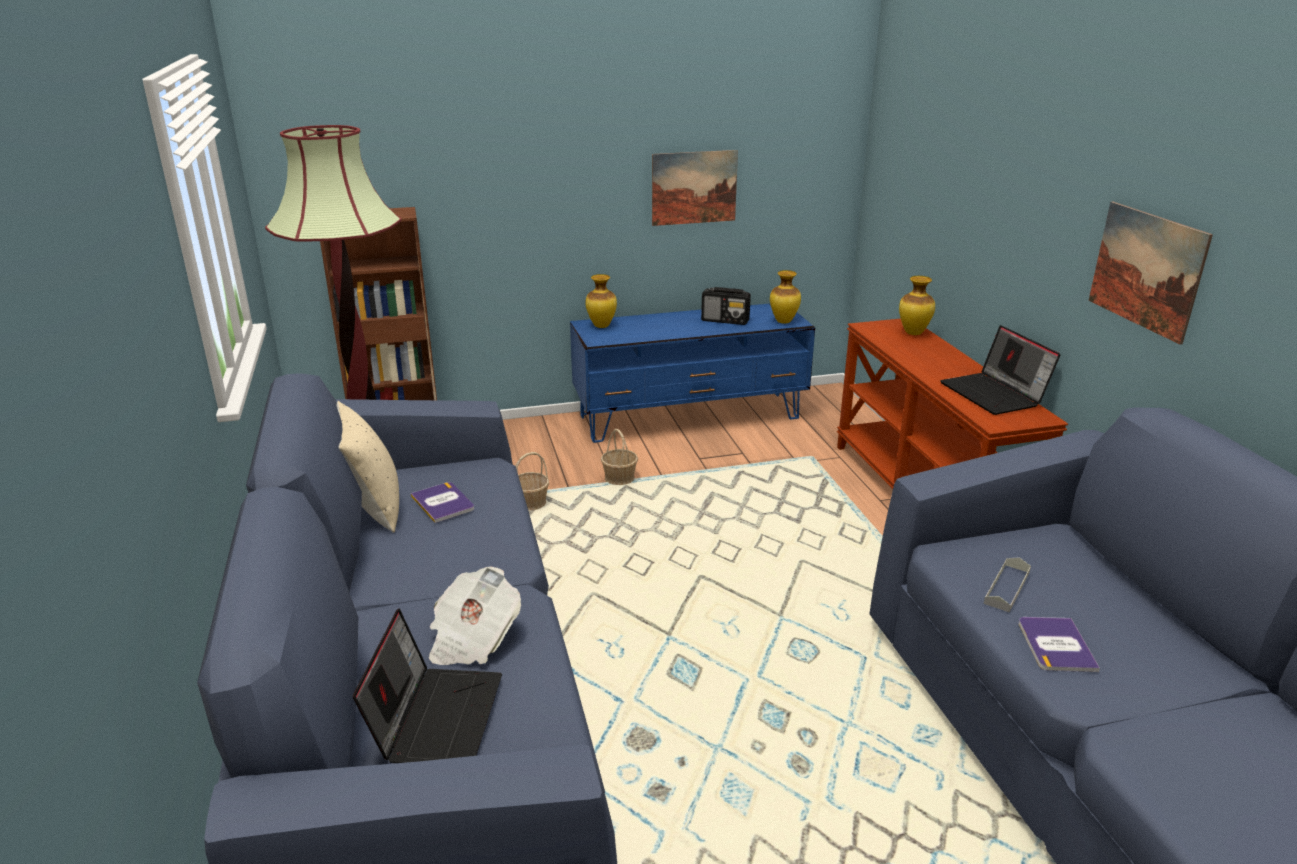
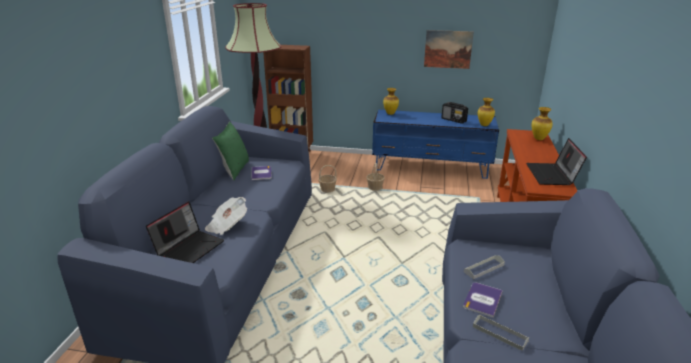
camera: 25 degrees right, 0 degrees up
(372, 509) = (234, 170): beige pillow -> green pillow
(1133, 697) = (500, 334): none -> grey tray
(1146, 270) = (620, 110): picture -> none

